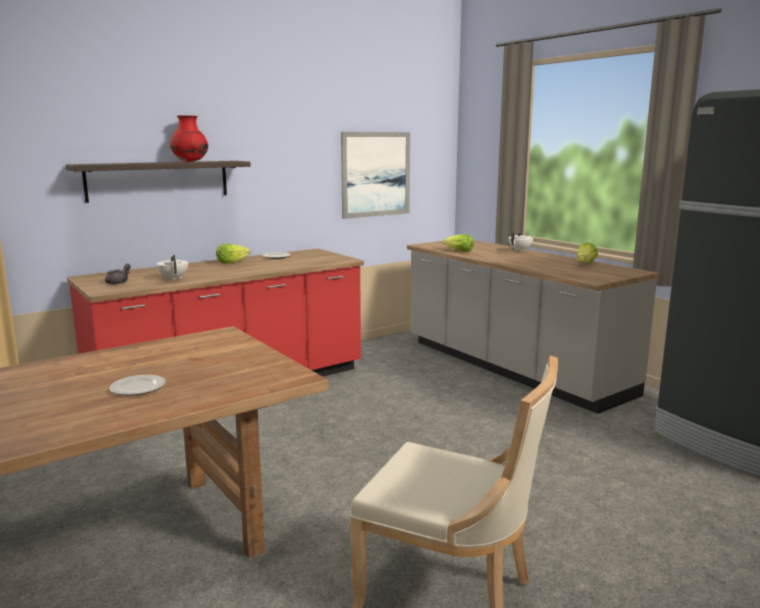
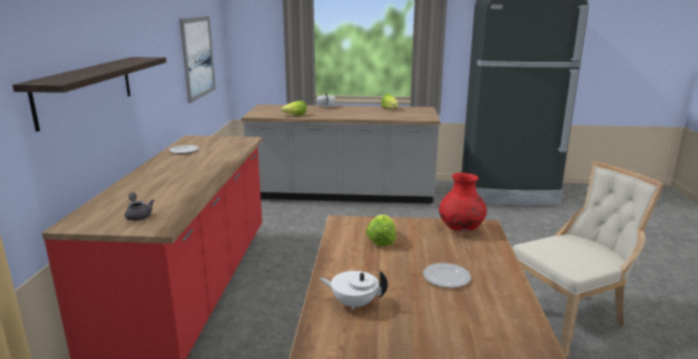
camera: 50 degrees left, 5 degrees up
(174, 278) = (177, 194): white teapot -> white teapot (354, 303)
(190, 162) = (120, 63): red vase -> red vase (461, 230)
(232, 262) = (165, 166): lettuce -> lettuce (381, 240)

